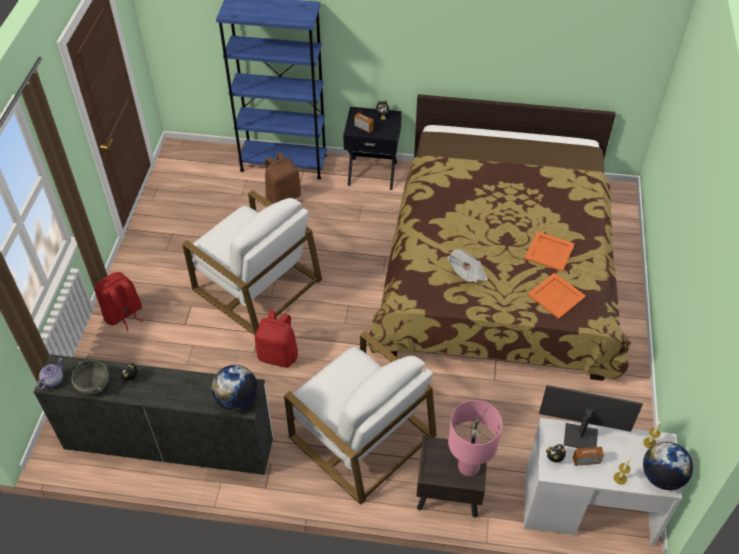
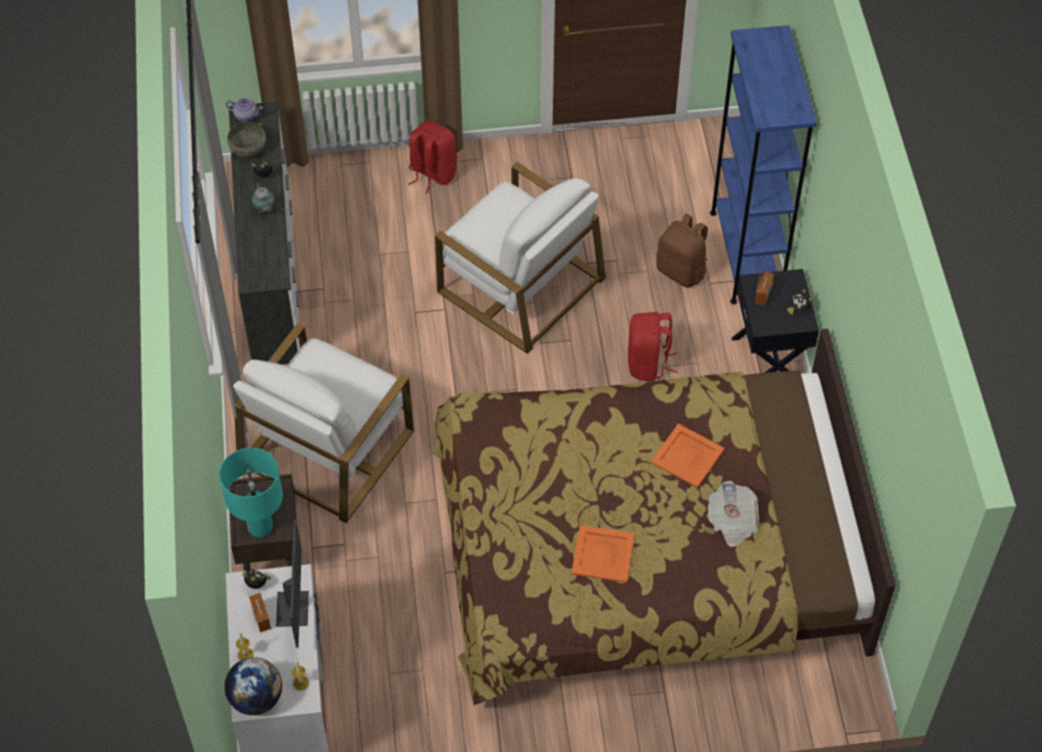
camera: 75 degrees right, 5 degrees up
(170, 384) = (264, 210): none -> teapot
(237, 399) = (259, 271): globe -> none
(255, 284) = (519, 284): white armchair -> white armchair turned 75 degrees counterclockwise
(278, 355) = (417, 337): red backpack -> red backpack (648, 363)
(467, 274) = (532, 466): newspaper -> newspaper (732, 522)
(468, 467) = (260, 527): pink table lamp -> turquoise table lamp
(556, 295) = (526, 571): orange tray -> orange tray (688, 456)

